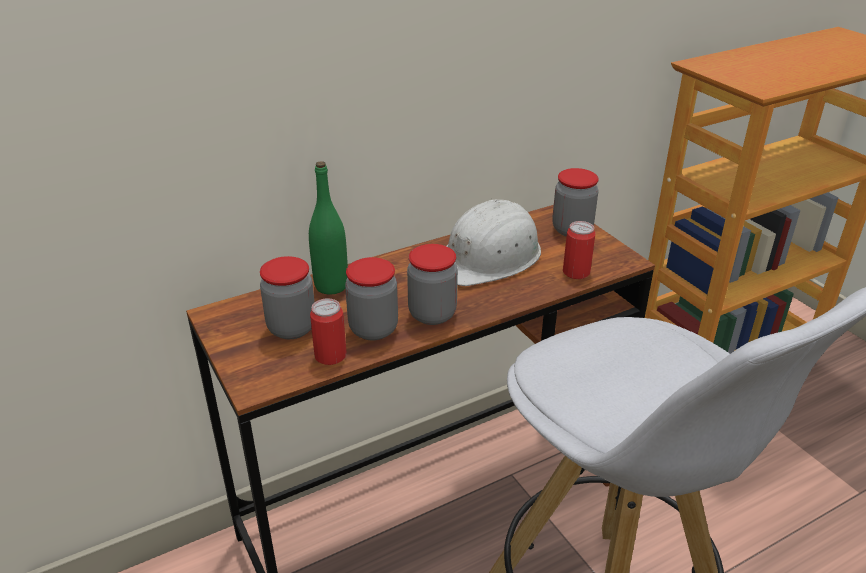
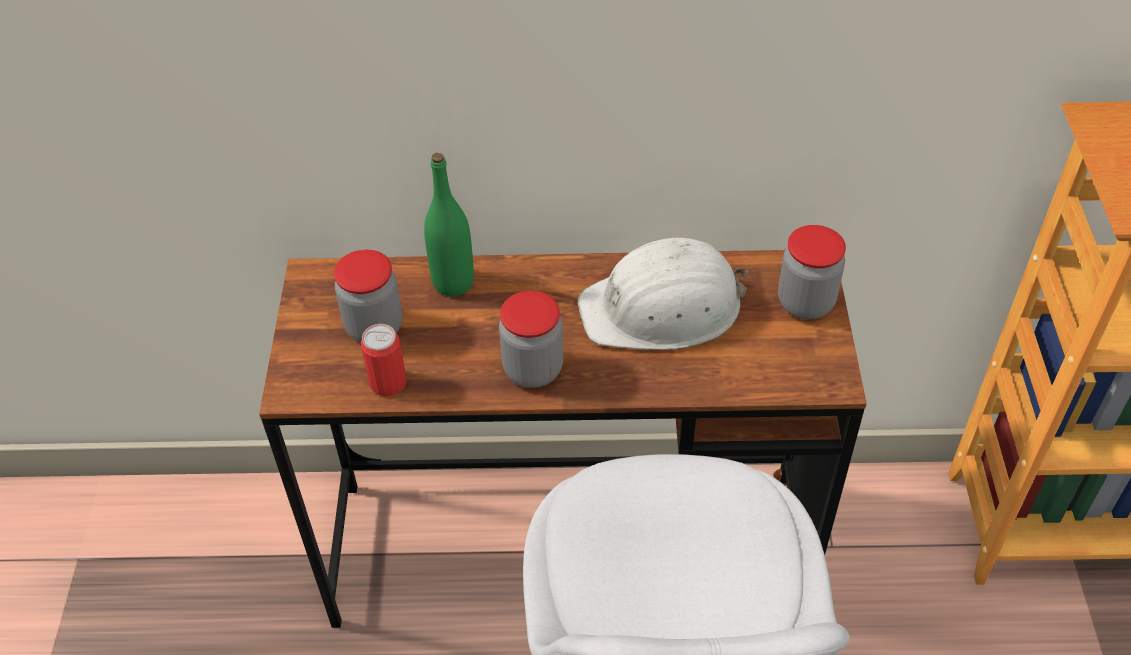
camera: 30 degrees right, 15 degrees up
(373, 329) = (455, 364): jar -> none
(576, 272) = (751, 375): can -> none

